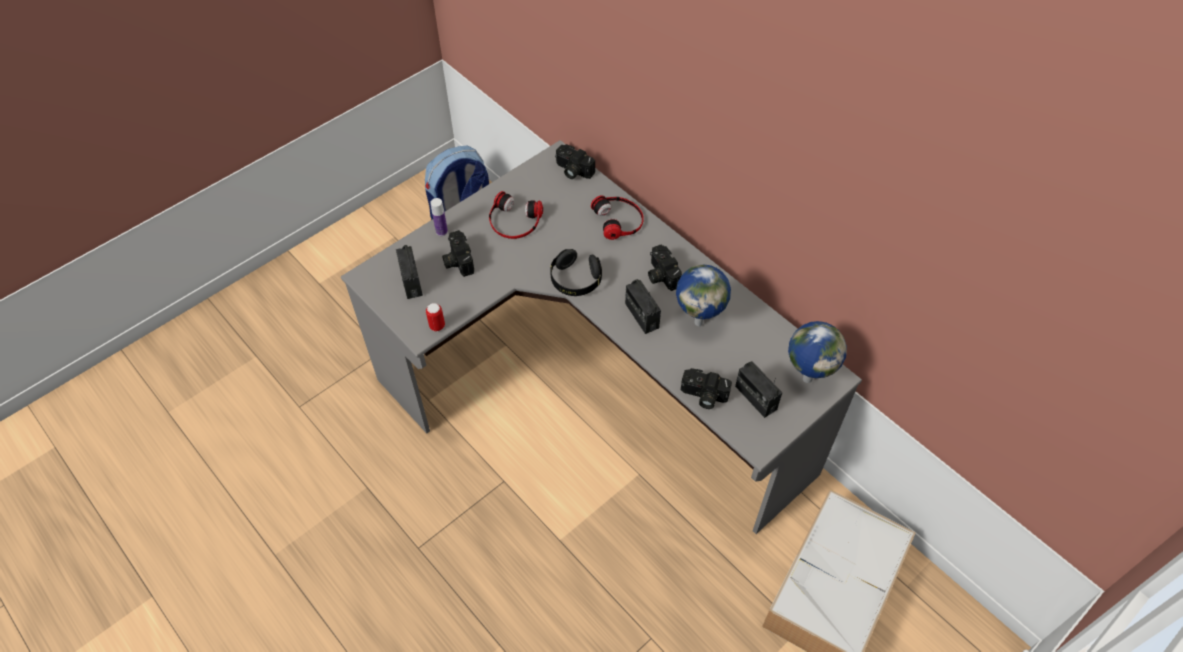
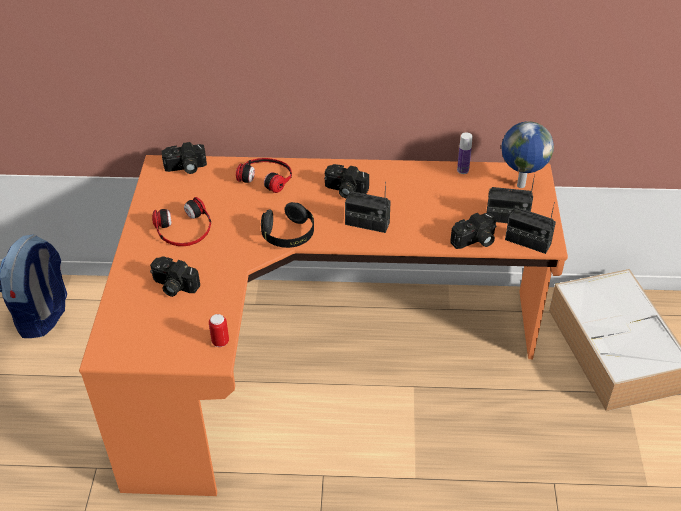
camera: 45 degrees left, 10 degrees down
(411, 281) = (153, 328): radio -> radio (527, 242)
(441, 231) = (131, 276): bottle -> bottle (462, 170)
(596, 388) = (312, 355): grey desk -> orange desk
(699, 322) = (410, 200): globe -> none

